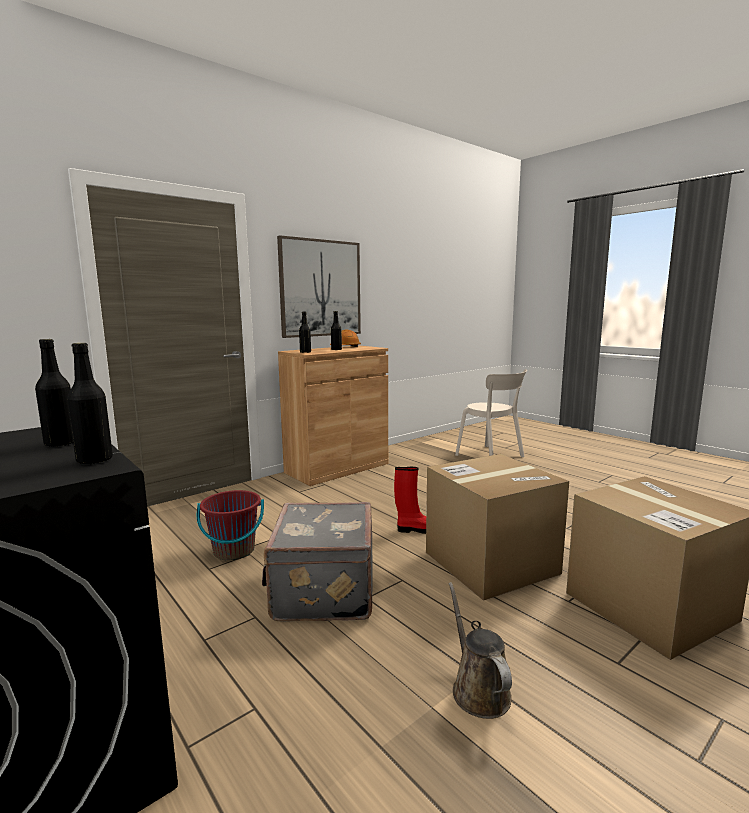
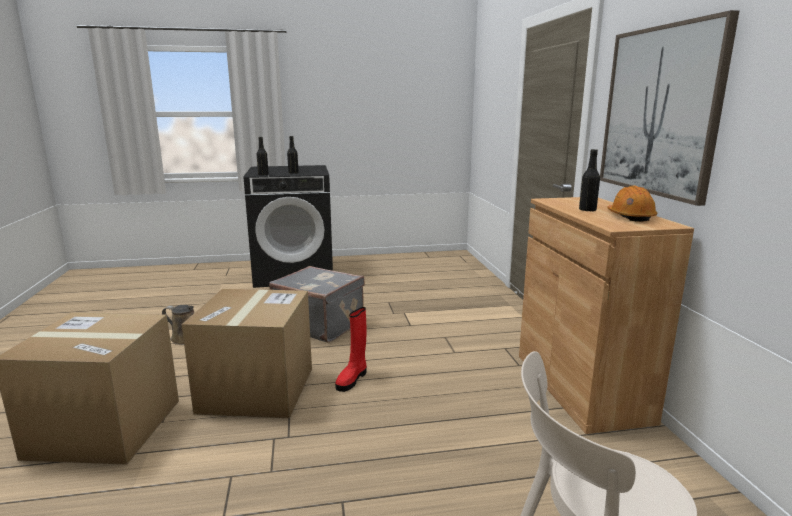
camera: 120 degrees right, 5 degrees up
(234, 551) = (404, 310): red bucket -> none
(305, 352) = (560, 200): black bottle -> none

